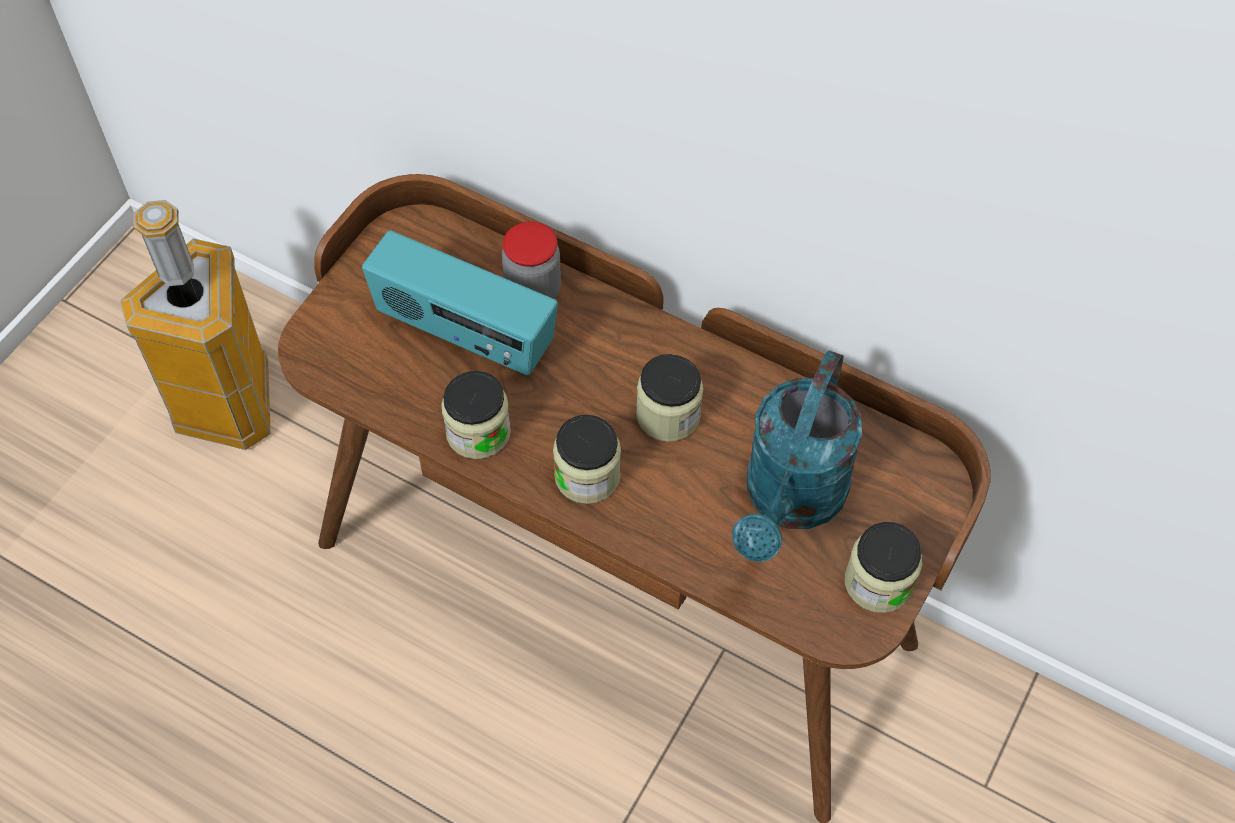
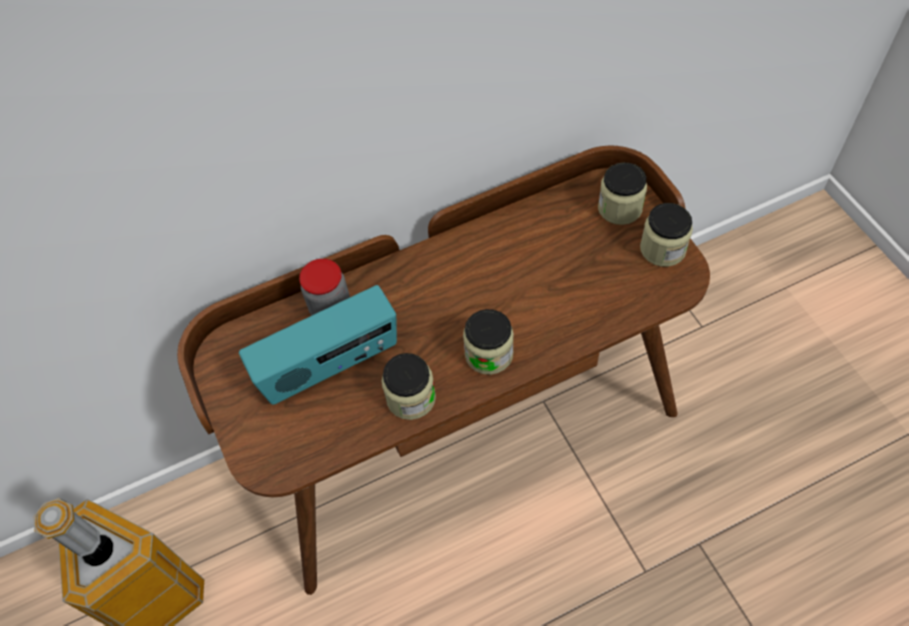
camera: 50 degrees left, 0 degrees up
(668, 415) = (478, 287): jar -> jar (619, 208)
(790, 501) = (581, 260): turquoise watering can -> none

